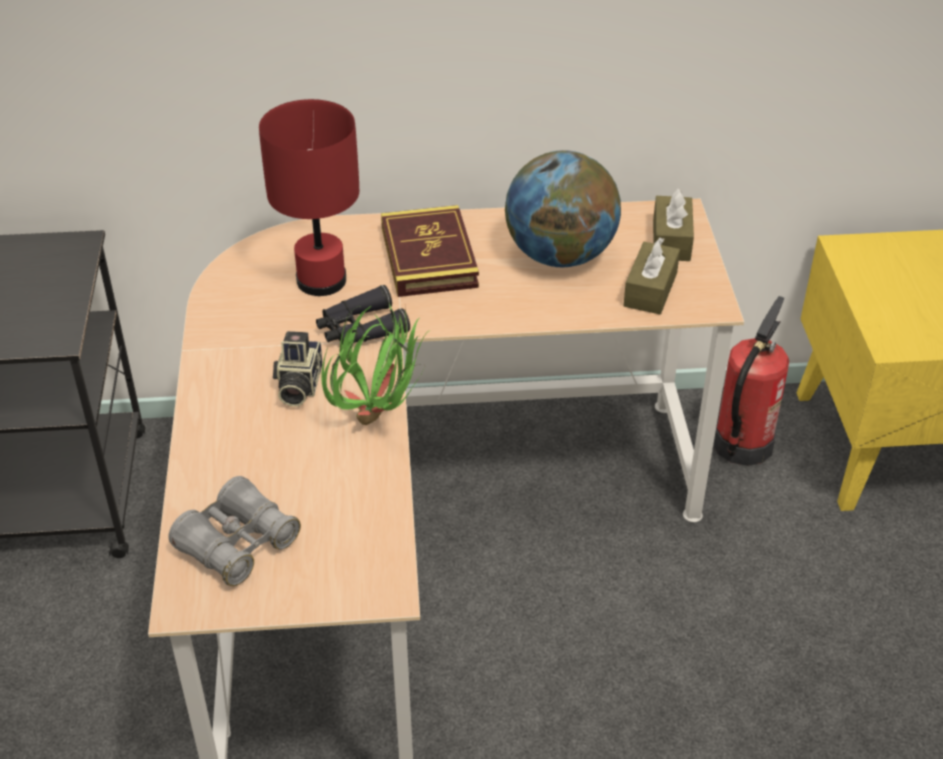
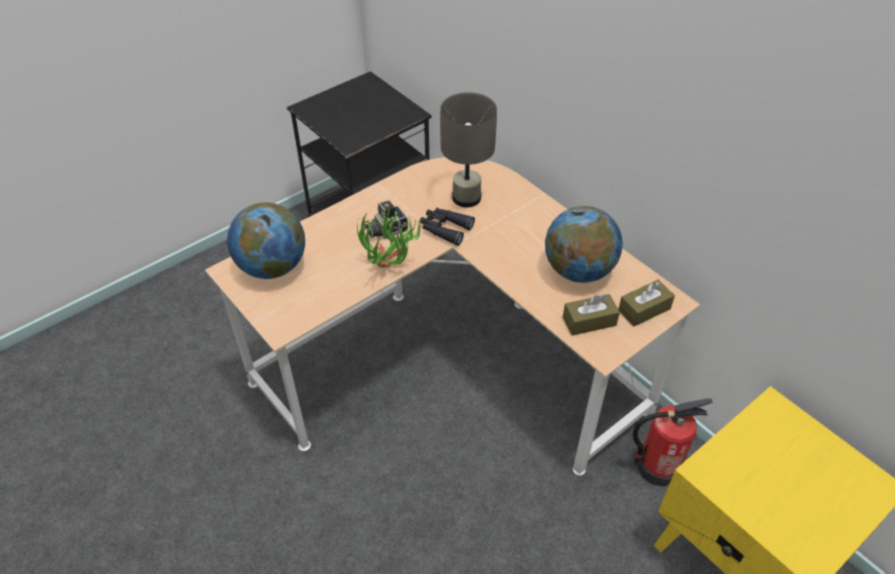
camera: 55 degrees right, 5 degrees up
(237, 544) = (272, 267): grey binoculars -> globe
(321, 280) = (467, 197): red table lamp -> grey table lamp
(429, 257) = (523, 223): book -> none

